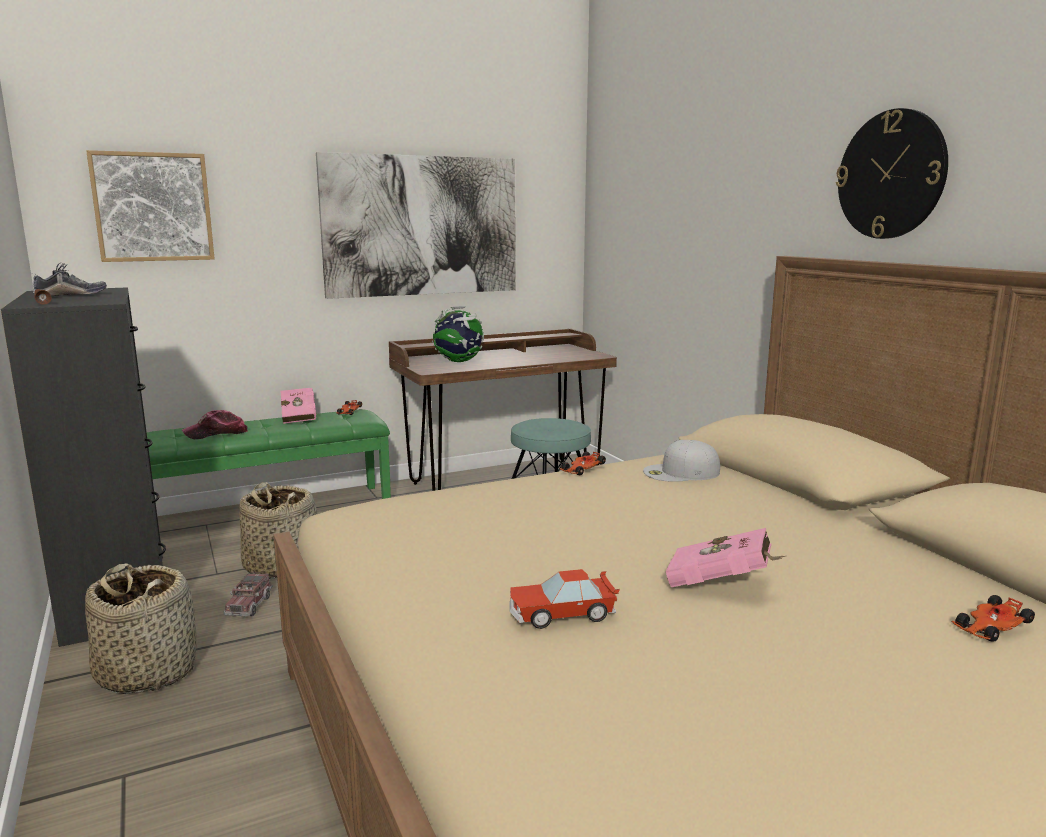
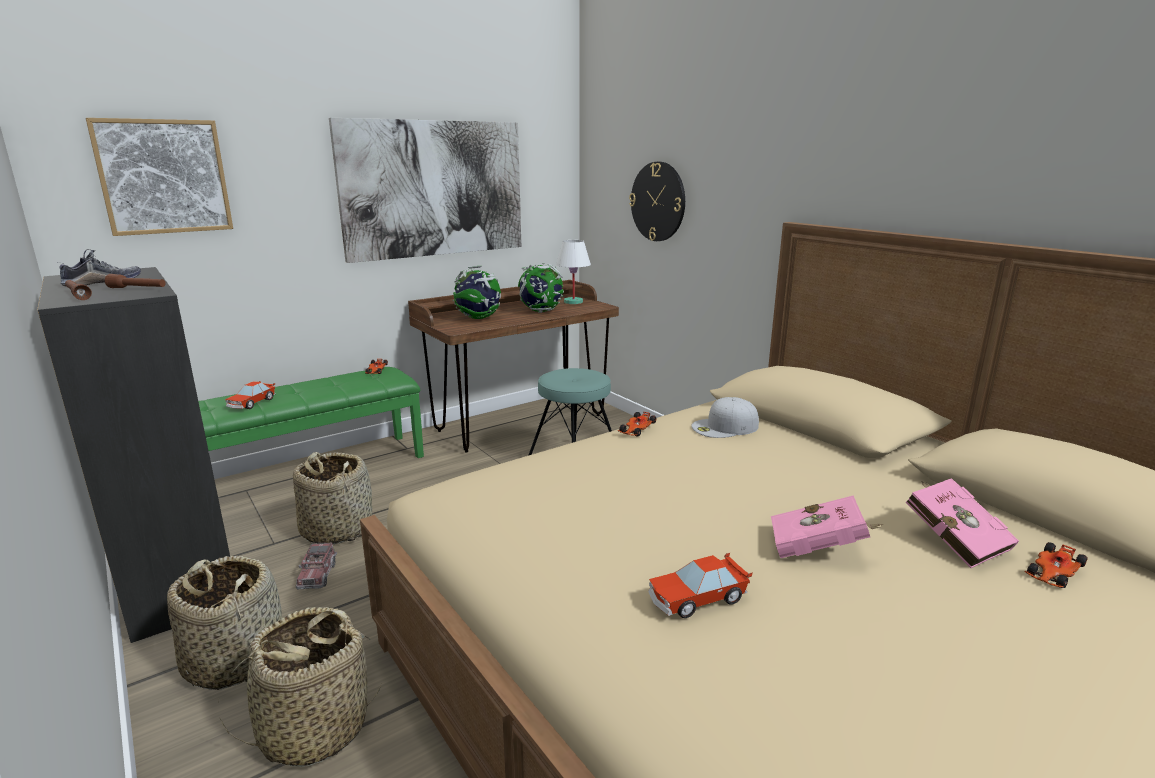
camera: 10 degrees left, 5 degrees up
(96, 299) = (138, 289): none -> brown flashlight
(201, 738) = (314, 728): none -> basket
(216, 433) = (252, 403): cap -> toy car
(299, 417) = (329, 379): pink book -> pink book (952, 539)
(528, 358) = (540, 311): none -> globe
(569, 351) = (573, 302): none -> white table lamp
(891, 175) = (894, 153): wall clock -> wall clock (658, 202)

